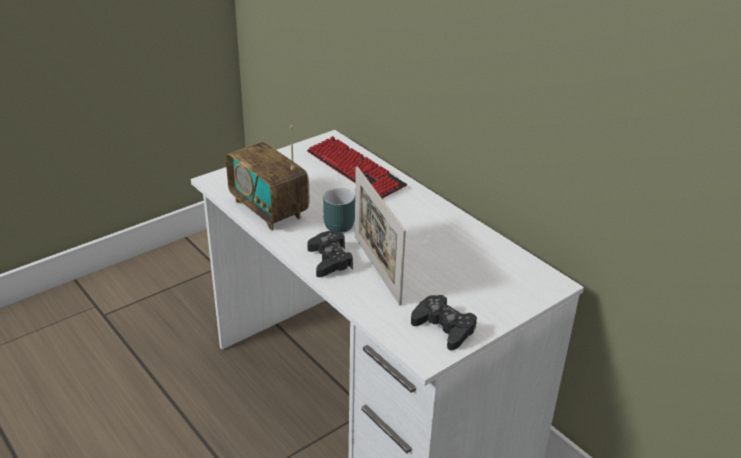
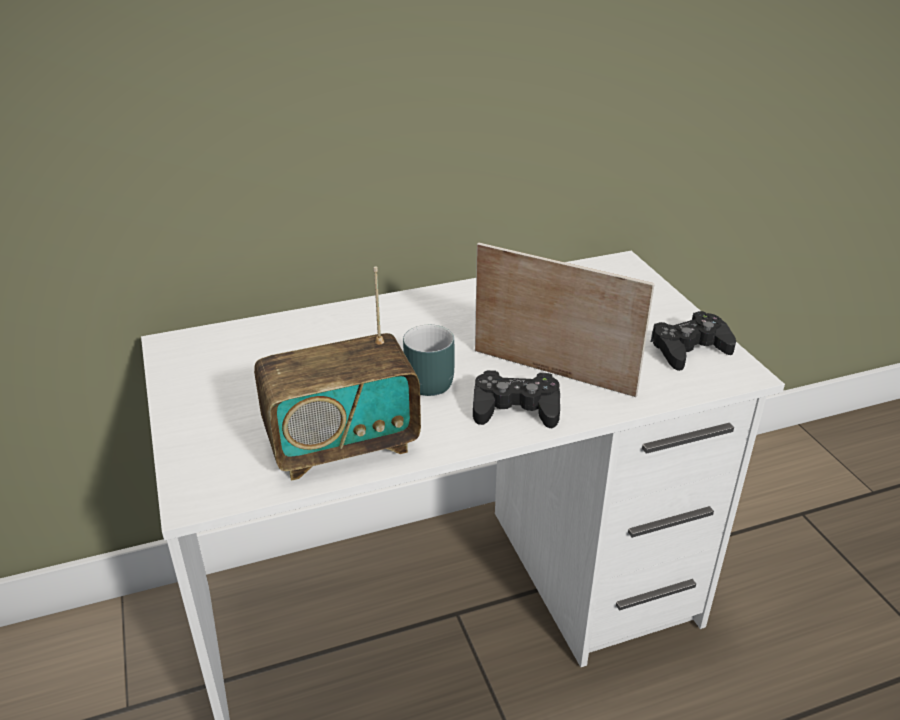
camera: 70 degrees left, 0 degrees up
(355, 170) = (284, 340): keyboard -> none
(376, 269) = (552, 372): picture frame -> picture frame turned 150 degrees counterclockwise

